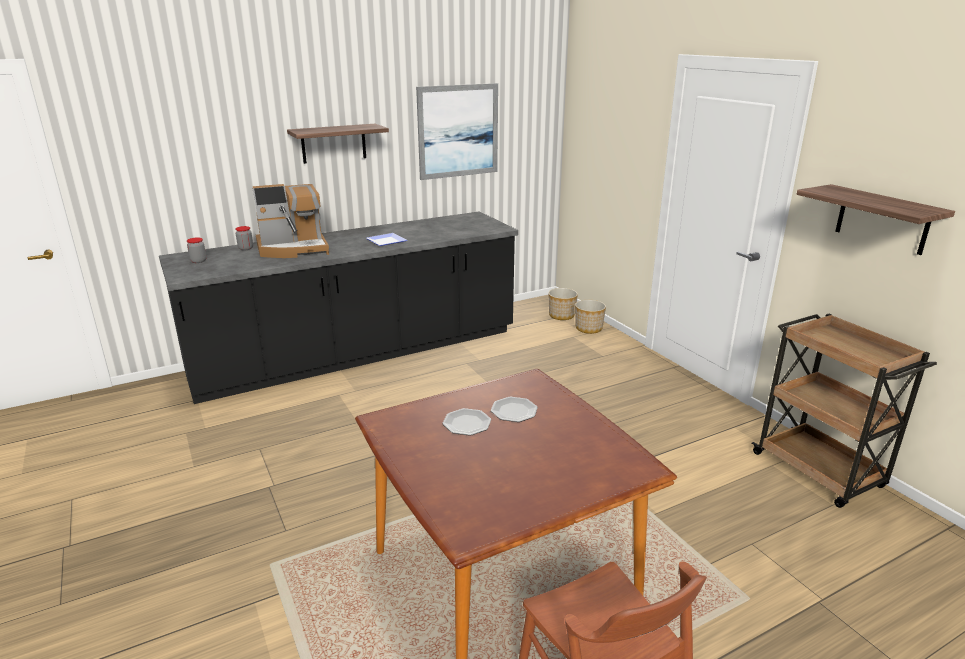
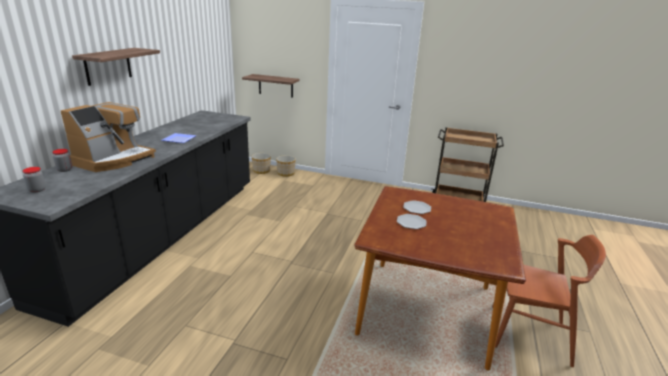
camera: 45 degrees left, 0 degrees up
(458, 131) = (183, 52): picture -> none
(882, 219) = (467, 77): shelf -> shelf (275, 86)

